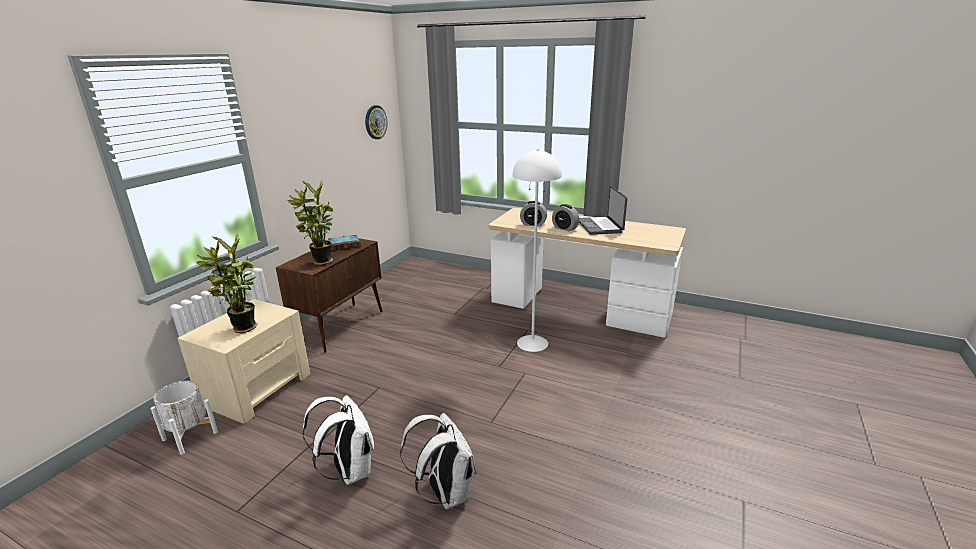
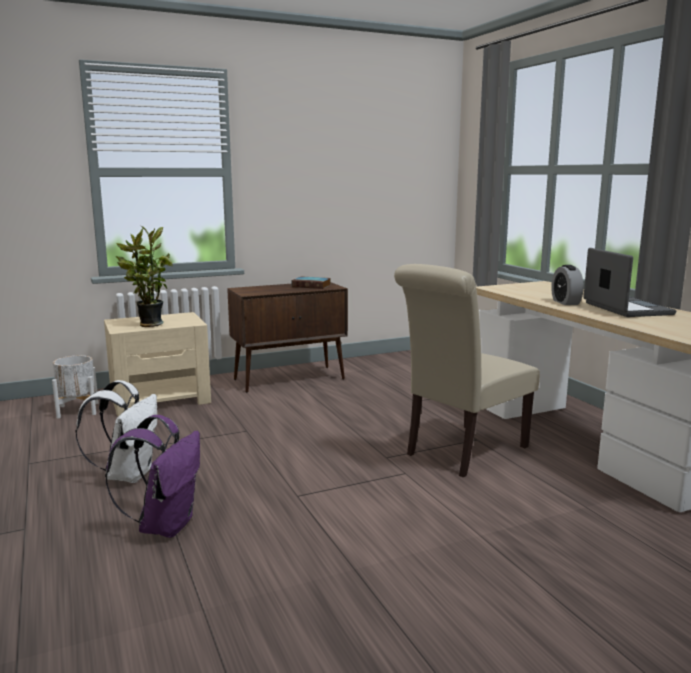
camera: 40 degrees right, 10 degrees down
(320, 262) = (266, 291): potted plant -> none
(375, 122) = (414, 164): wall clock -> none
(445, 492) = (165, 525): white backpack -> purple backpack
(532, 343) = (461, 452): white floor lamp -> beige chair
(533, 224) = (530, 294): alarm clock -> none
(600, 226) = (625, 309): laptop -> laptop turned 135 degrees clockwise

